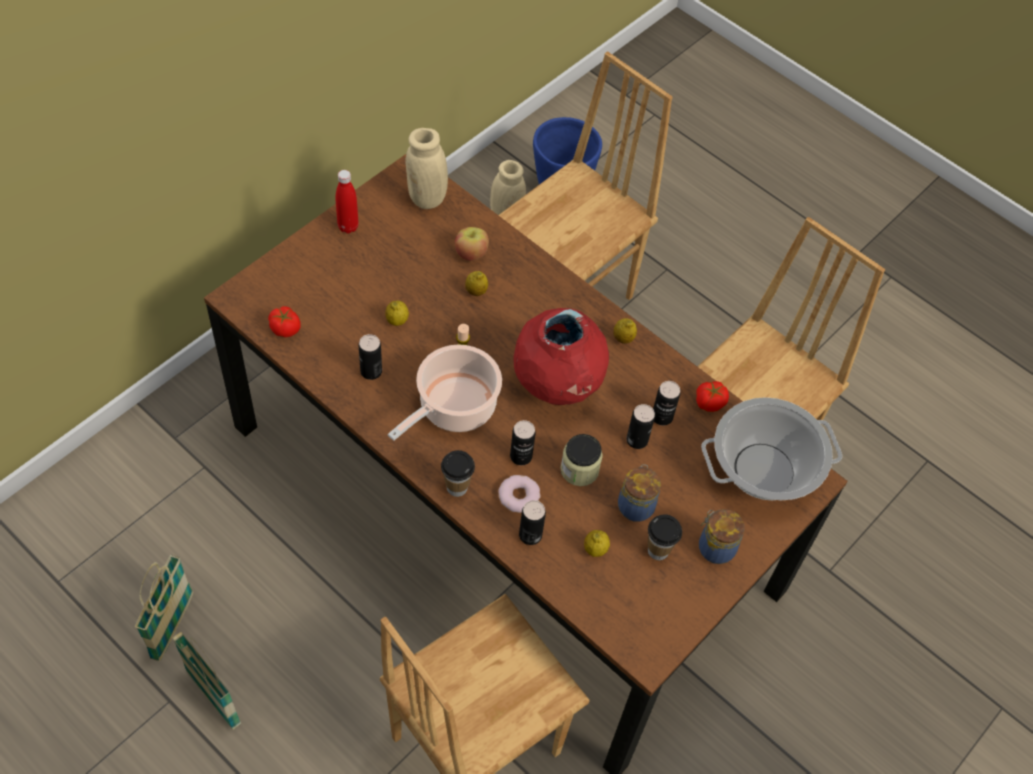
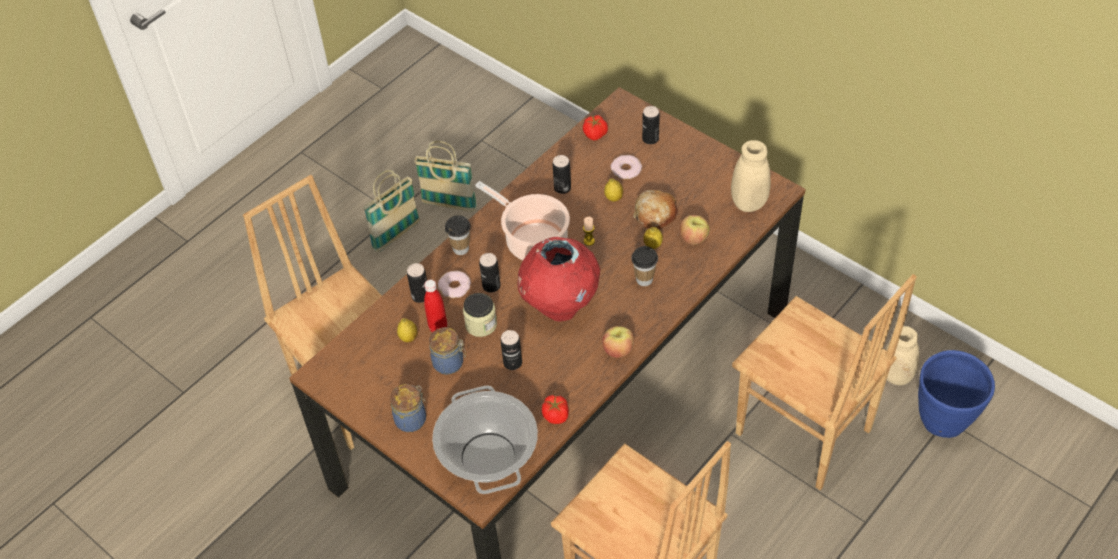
camera: 95 degrees right, 5 degrees down
(348, 226) = (706, 157): red bottle -> red bottle (438, 327)
(352, 304) = (626, 170): none -> donut
(430, 284) = (655, 215): none -> bread
(623, 338) = (618, 350): lemon -> apple
(658, 550) = (408, 379): cup -> cup (644, 279)
(662, 417) = (537, 380): can -> can (650, 139)

